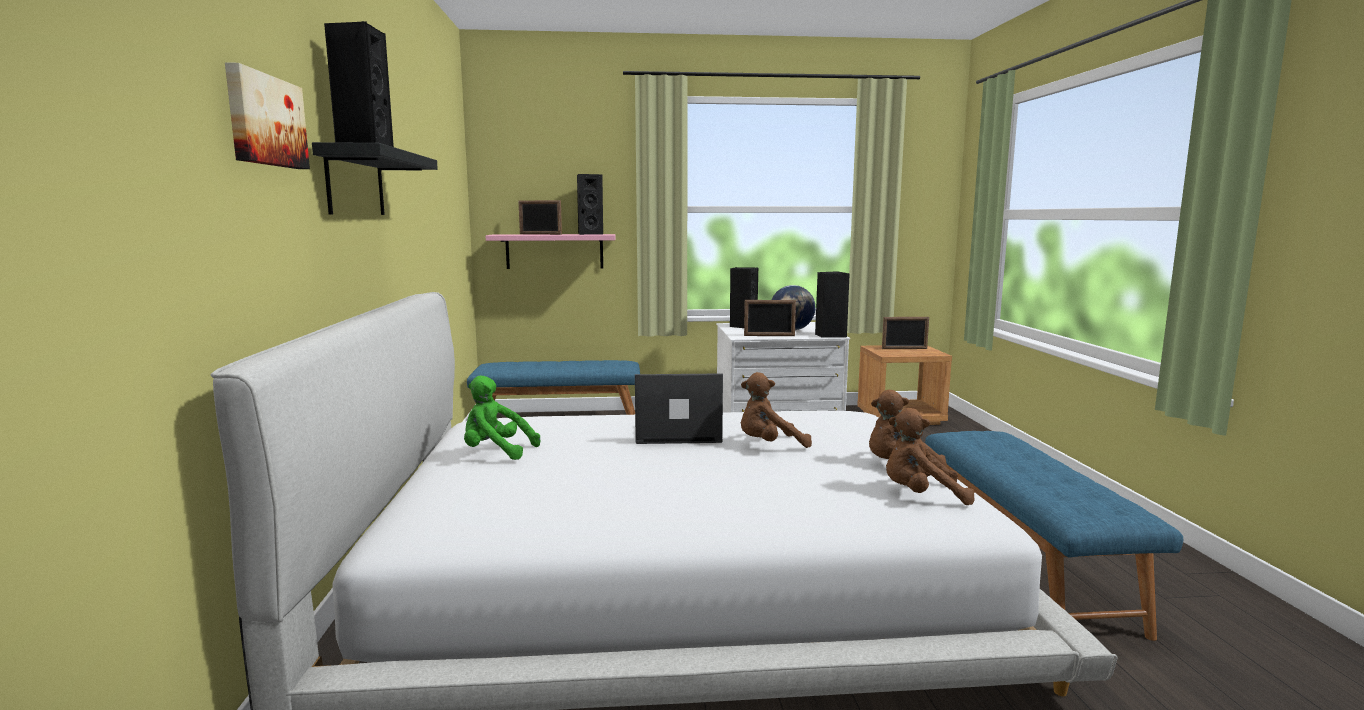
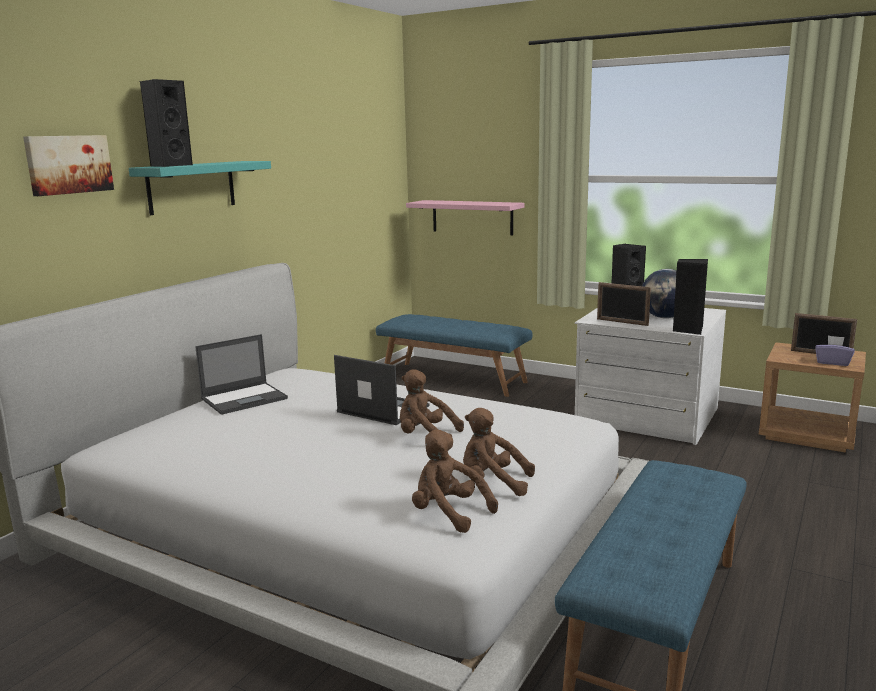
camera: 35 degrees right, 5 degrees up
(355, 183) = (191, 187): black shelf -> turquoise shelf
(496, 452) = (245, 398): green plush toy -> laptop
(540, 234) = (454, 202): picture frame -> none
(589, 234) = (495, 203): black speaker -> none
(922, 352) = (832, 362): none -> purple tissue box

